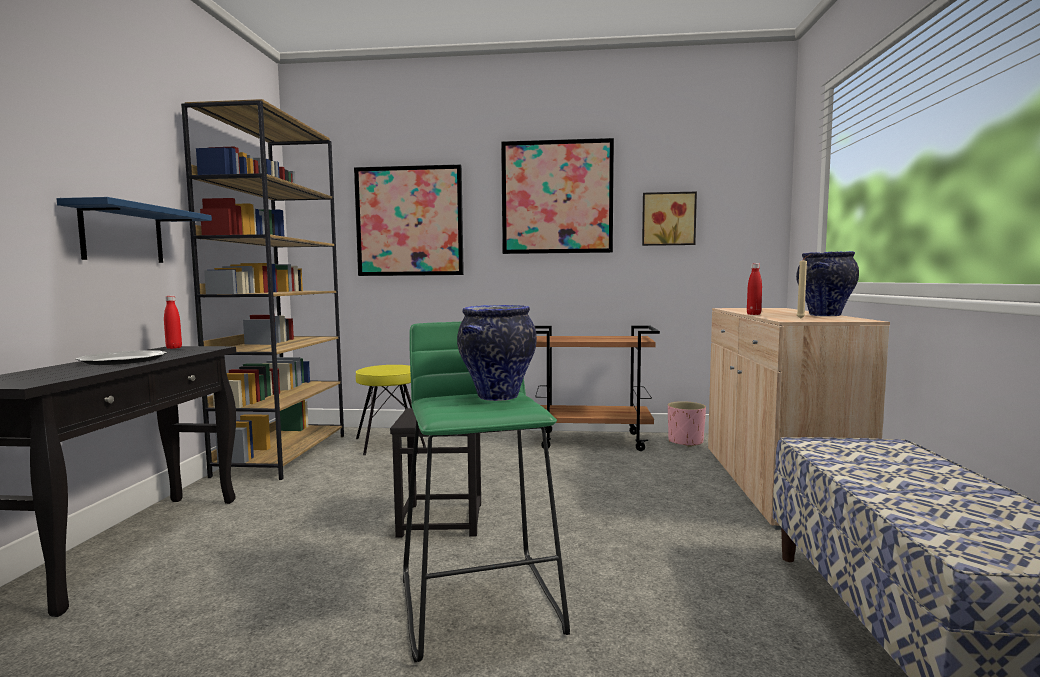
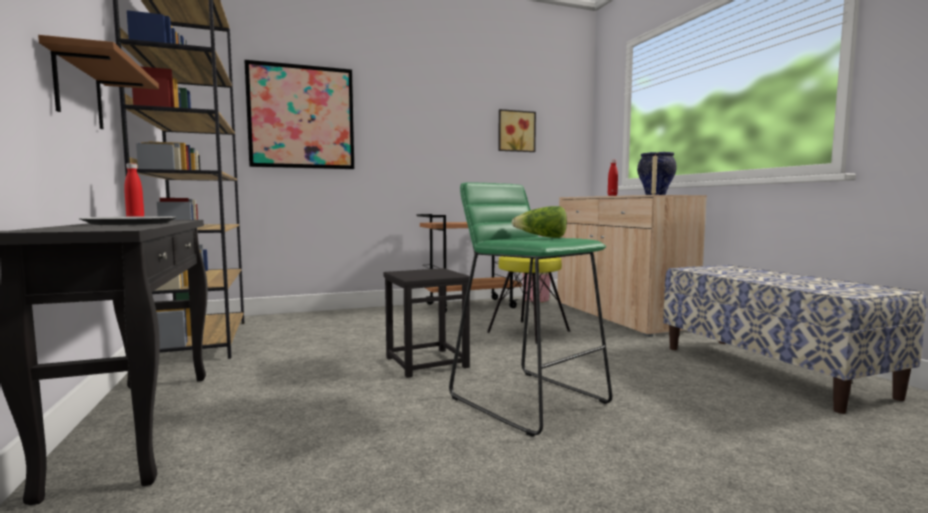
camera: 25 degrees left, 0 degrees up
(122, 234) = (78, 90): blue shelf -> brown shelf
(389, 442) = (299, 323): yellow stool -> yellow stool (528, 332)
(497, 397) = (542, 237): vase -> lettuce
(557, 197) = (433, 107): picture -> none

